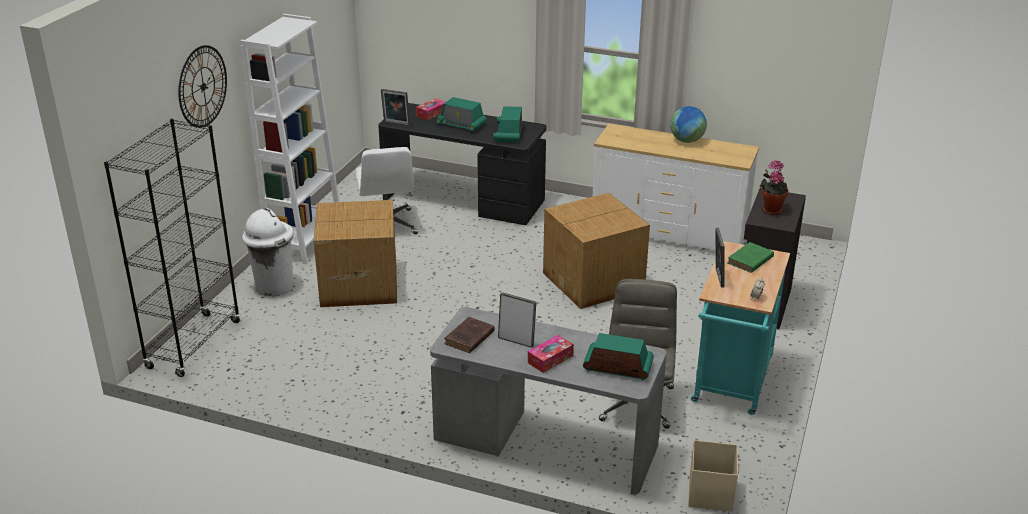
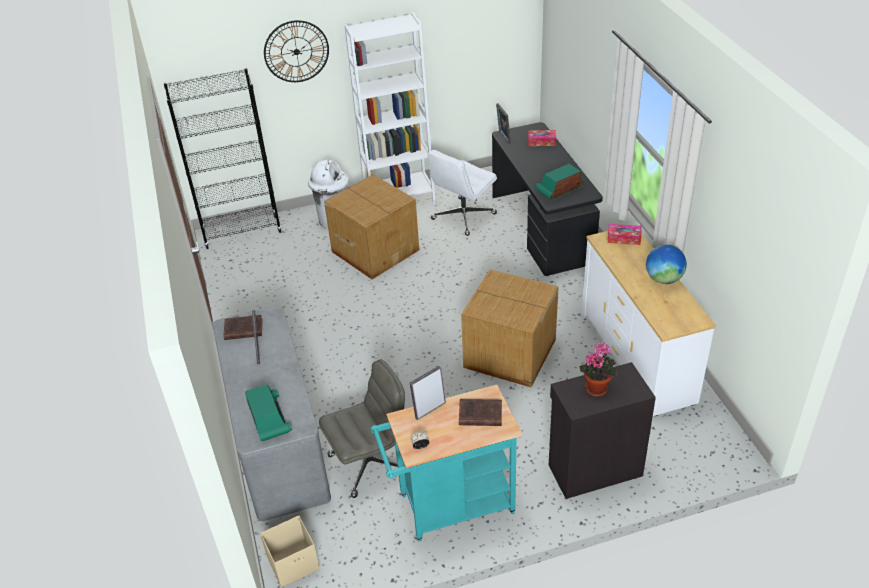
camera: 55 degrees right, 10 degrees up
(461, 124) = (543, 162): radio -> none
(550, 359) = (250, 380): tissue box -> tissue box (624, 238)
(749, 261) = (479, 415): green book -> brown book

